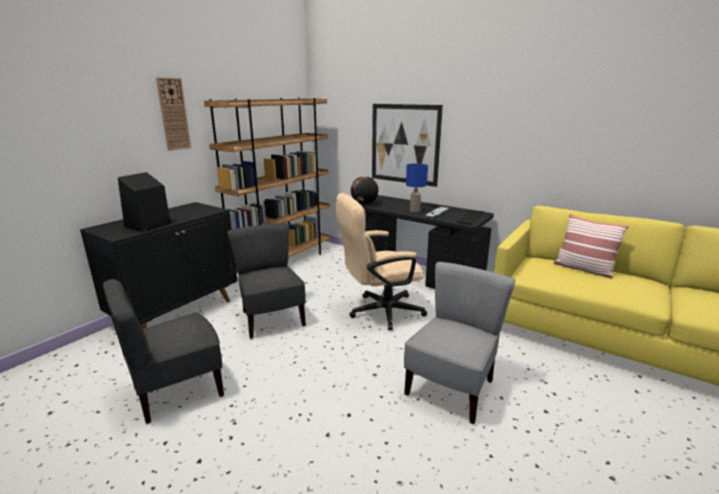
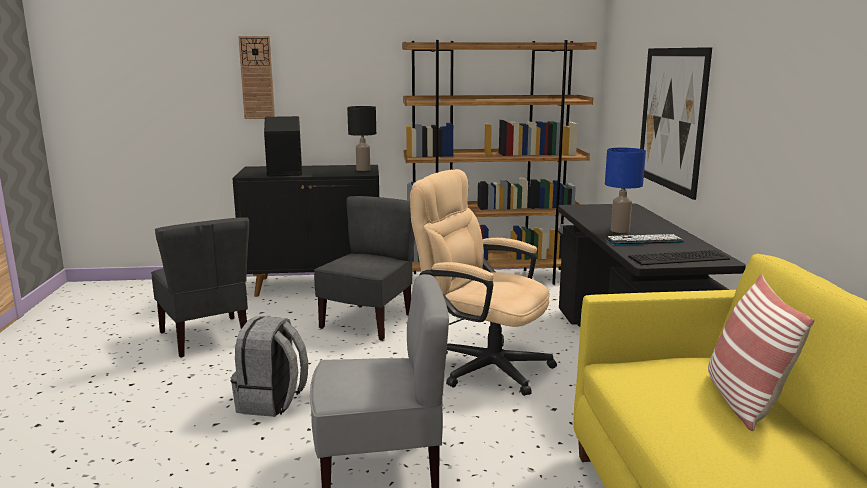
camera: 50 degrees right, 5 degrees down
(173, 114) = (365, 58): wall clock -> wall clock (257, 78)
(177, 391) = (206, 337): grey chair -> grey chair turned 135 degrees counterclockwise
(201, 208) = (363, 169): none -> black table lamp
(328, 398) = (272, 402): none -> grey backpack
(364, 204) = (577, 209): globe -> none

